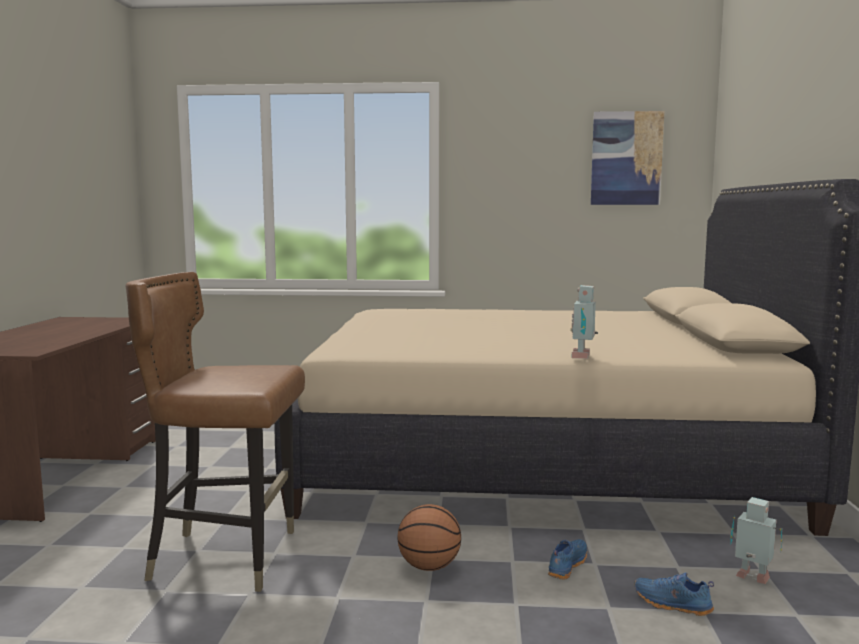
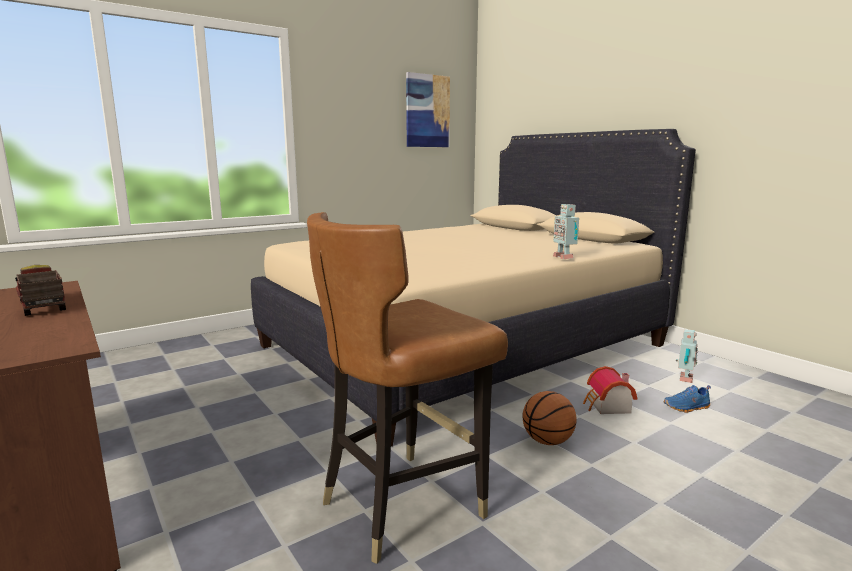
camera: 40 degrees left, 5 degrees up
(90, 330) = (42, 306): none -> toy truck
(566, 565) = (607, 407): blue shoe -> toy house
(753, 579) = (684, 379): toy robot -> toy robot turned 120 degrees clockwise

